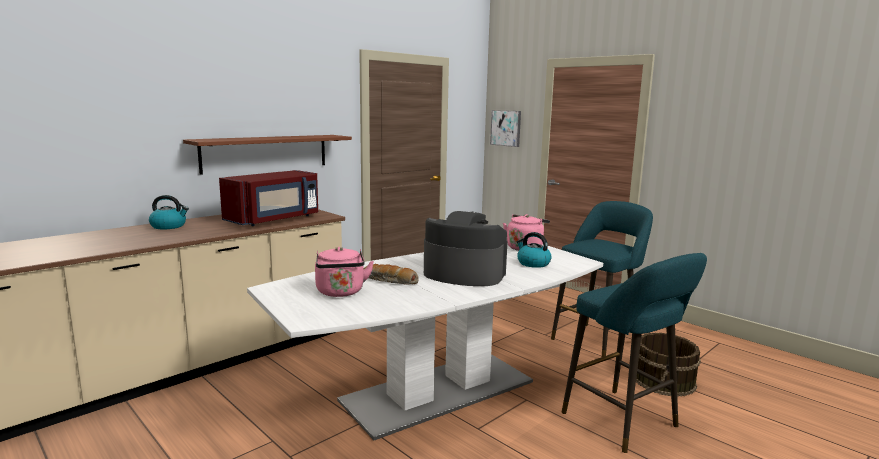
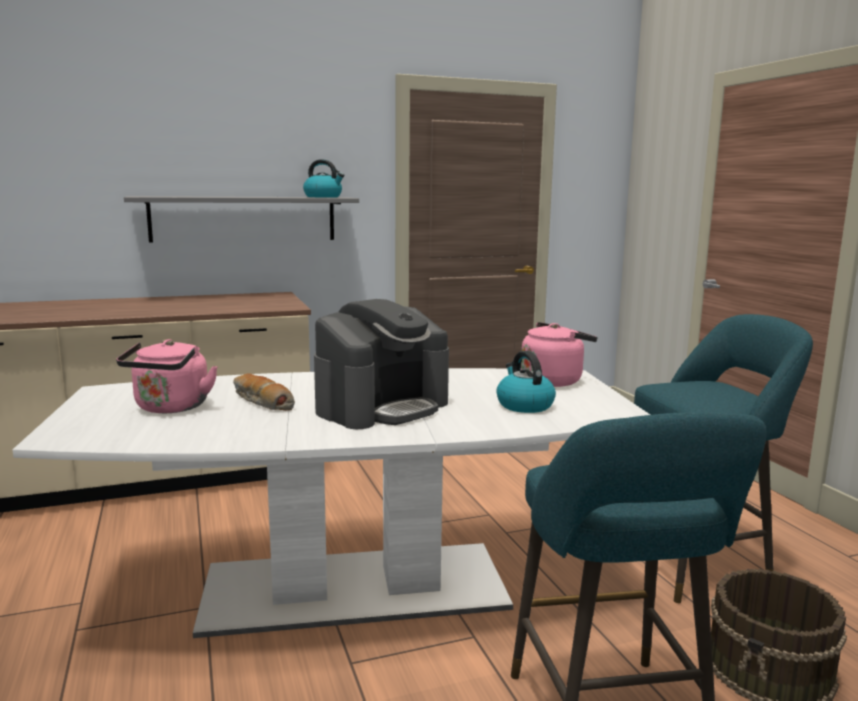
camera: 25 degrees right, 0 degrees up
(169, 226) = (88, 304): kettle -> kettle (323, 197)
(266, 153) = (244, 218): brown shelf -> grey shelf
(274, 219) = (217, 306): red microwave -> none
(463, 274) = (382, 407): coffee machine -> coffee machine turned 90 degrees clockwise
(506, 128) = (653, 194): picture -> none

